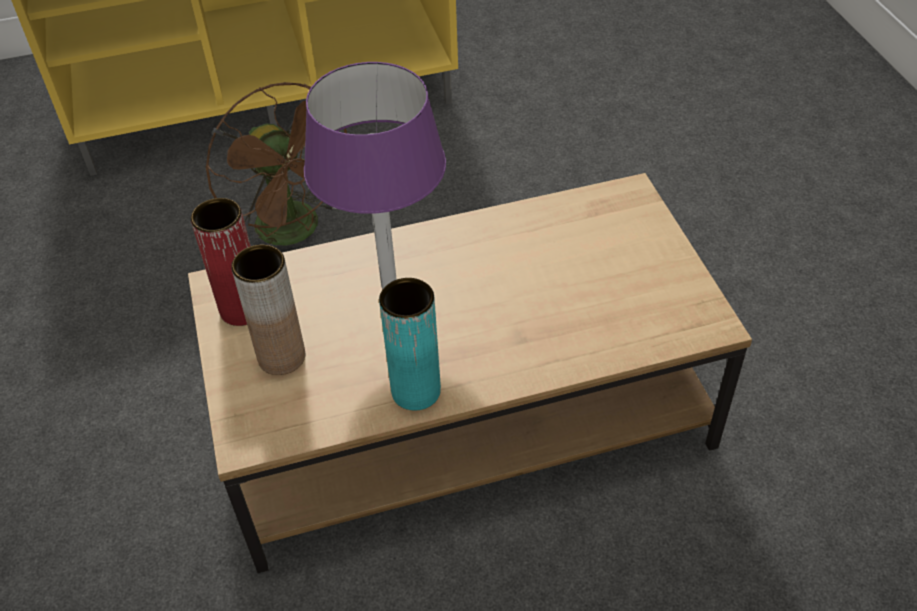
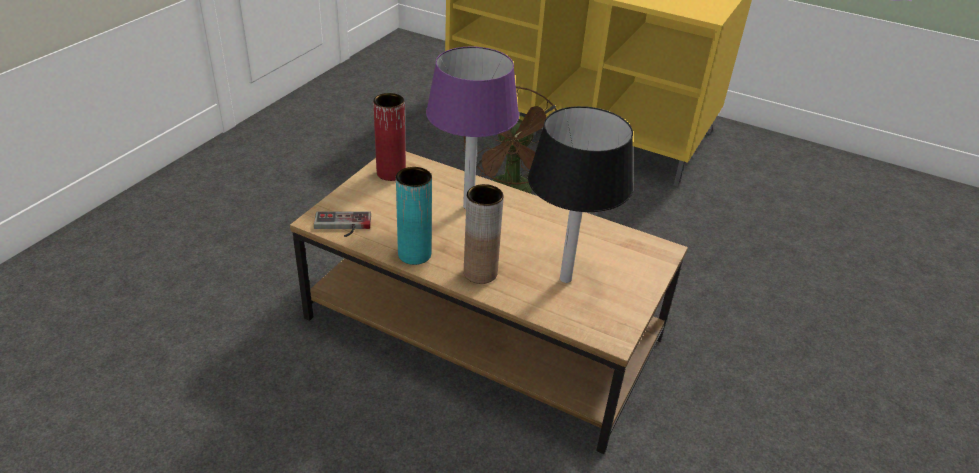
camera: 40 degrees right, 10 degrees down
(281, 357) = (379, 201): brown vase -> brown vase (480, 273)
(286, 423) = (342, 226): none -> game controller
(594, 295) = (565, 279): none -> black table lamp

